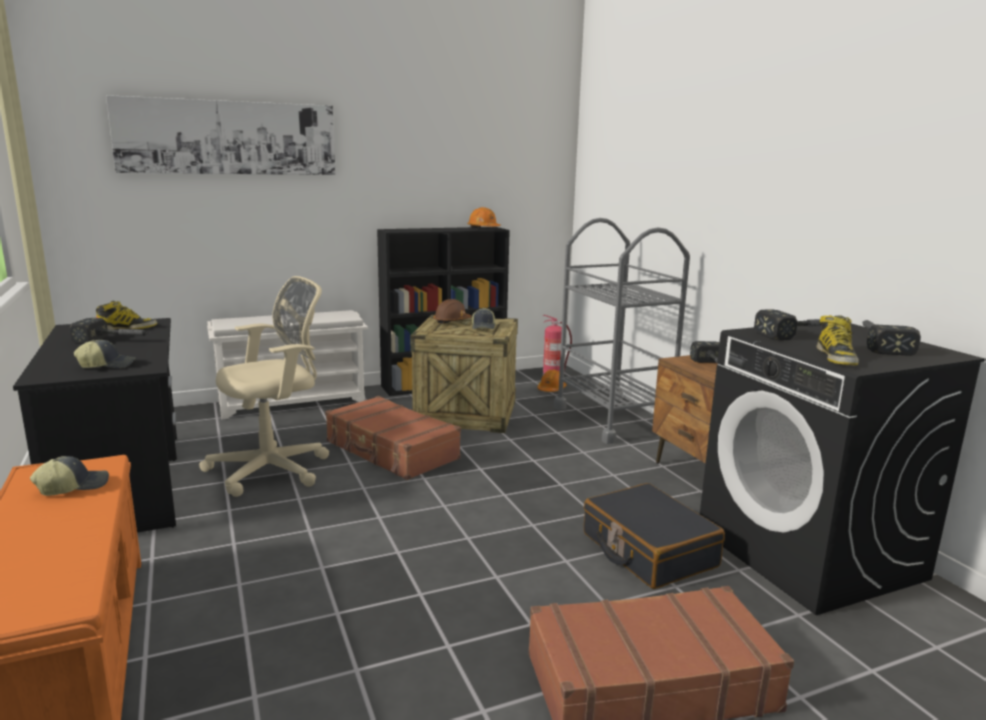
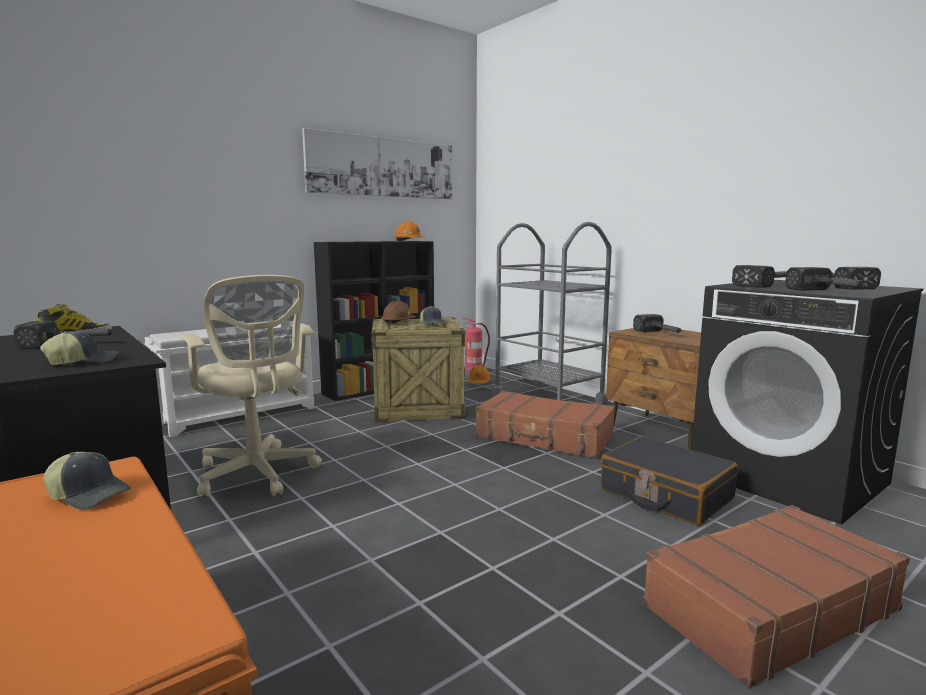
camera: 15 degrees left, 5 degrees down
(73, 486) = (90, 495): cap -> cap turned 75 degrees clockwise
(228, 137) = (164, 147): picture -> picture (383, 167)
(274, 469) = (258, 475): beige office chair -> beige office chair turned 105 degrees clockwise
(391, 451) = (369, 444): brown suitcase -> brown suitcase (544, 437)
(836, 357) = (829, 292): boot -> hammer

